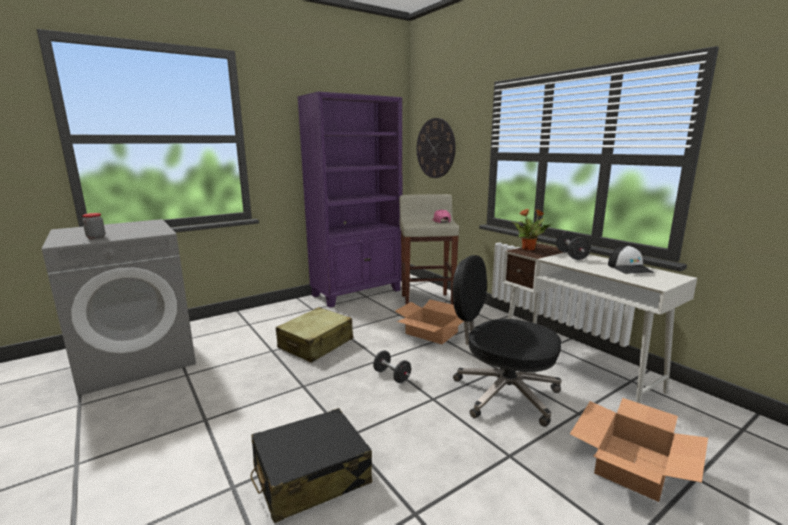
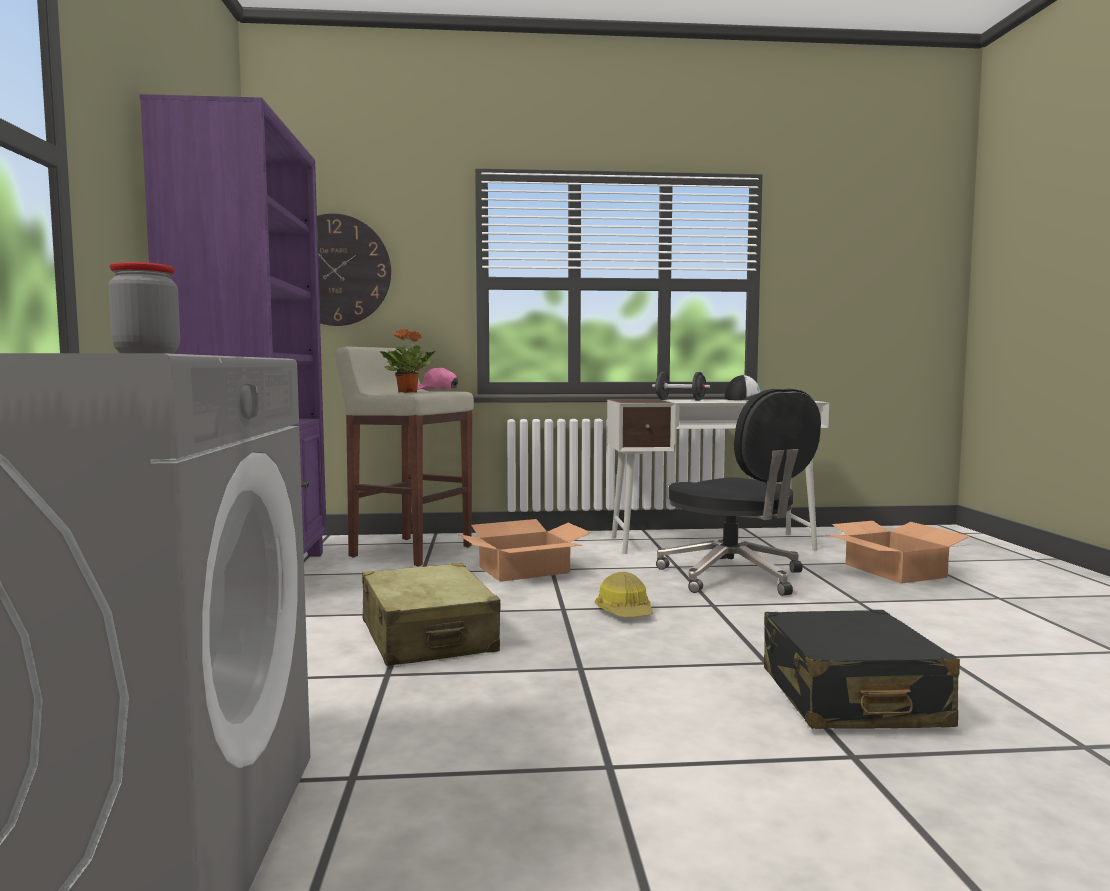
camera: 60 degrees left, 10 degrees down
(392, 376) = (625, 612): black dumbbell -> hard hat
(503, 393) = (734, 577): black office chair -> black office chair turned 90 degrees counterclockwise
(529, 249) = (629, 401): potted plant -> potted plant (408, 392)

